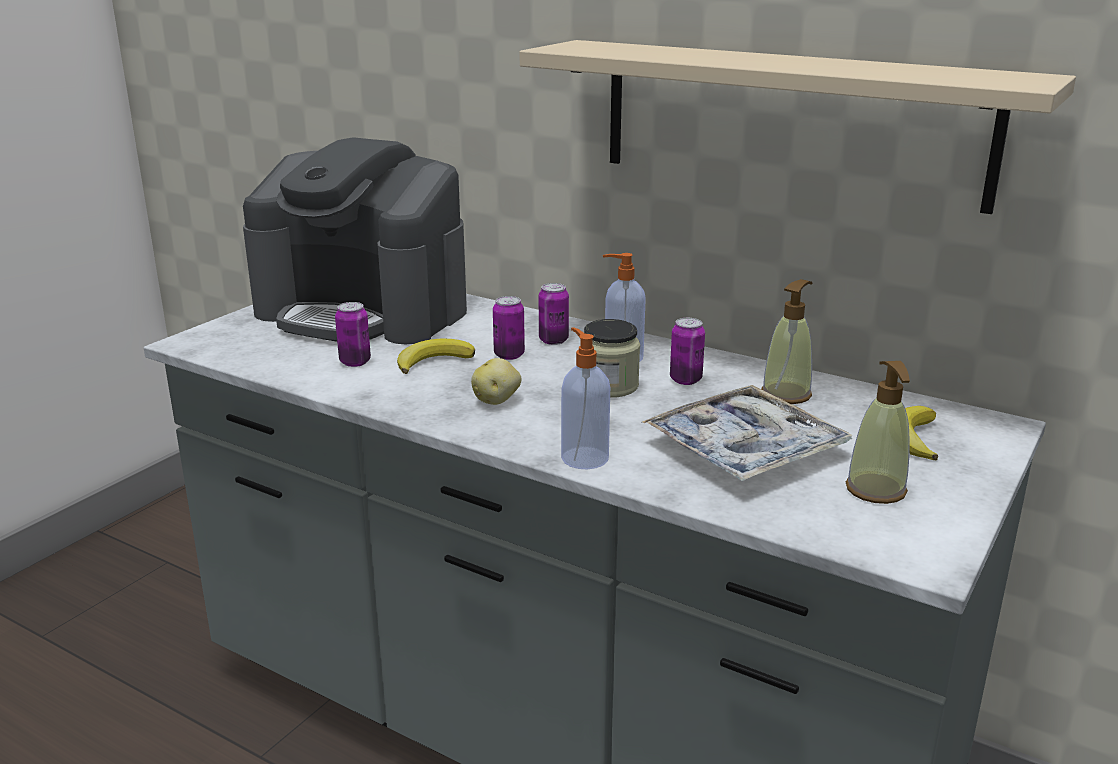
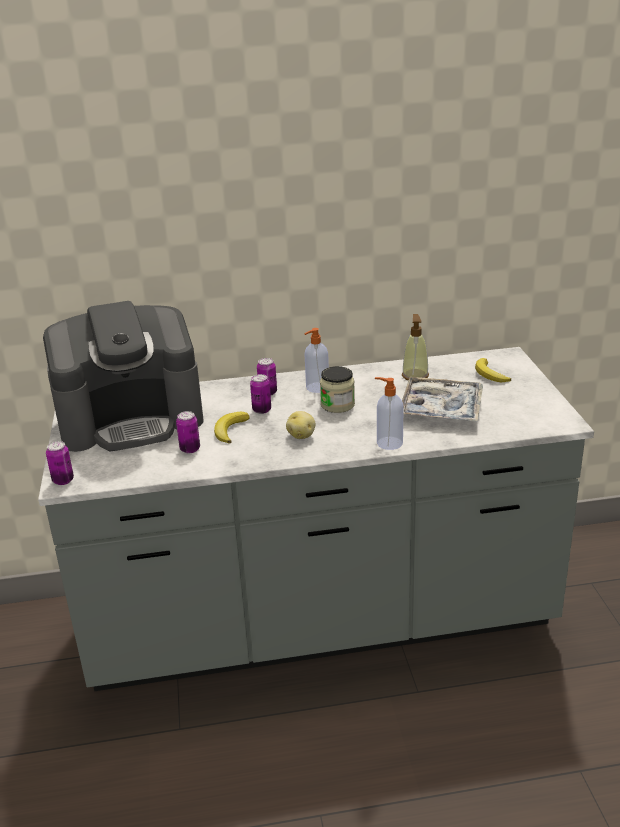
camera: 40 degrees left, 5 degrees up
(685, 380) = (364, 387): can -> can (63, 480)
(790, 122) = (374, 232): beige shelf -> none
(876, 490) = (511, 403): soap dispenser -> none

